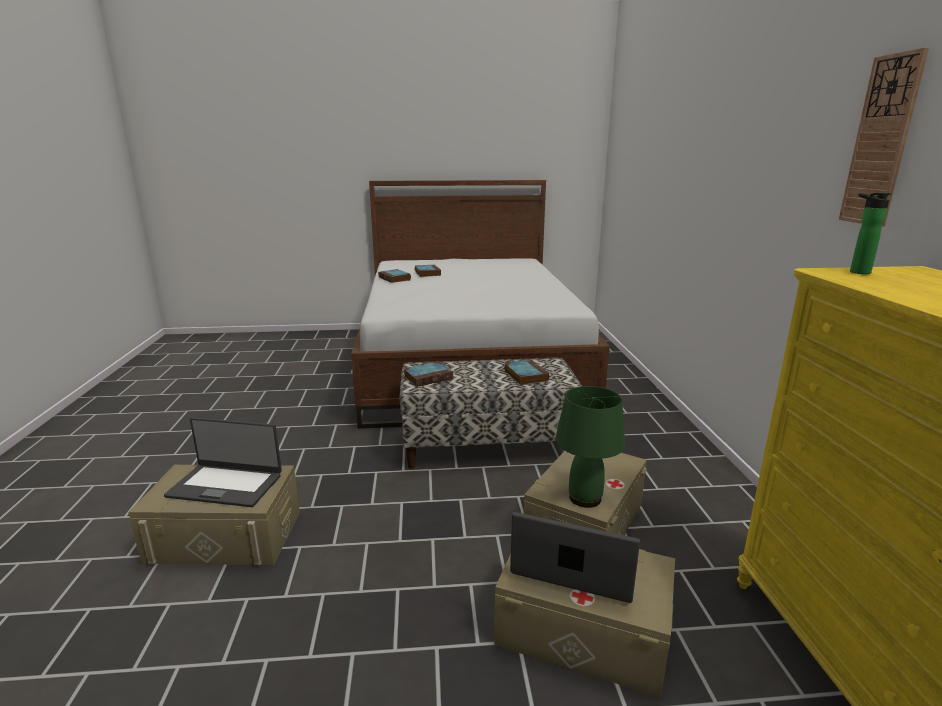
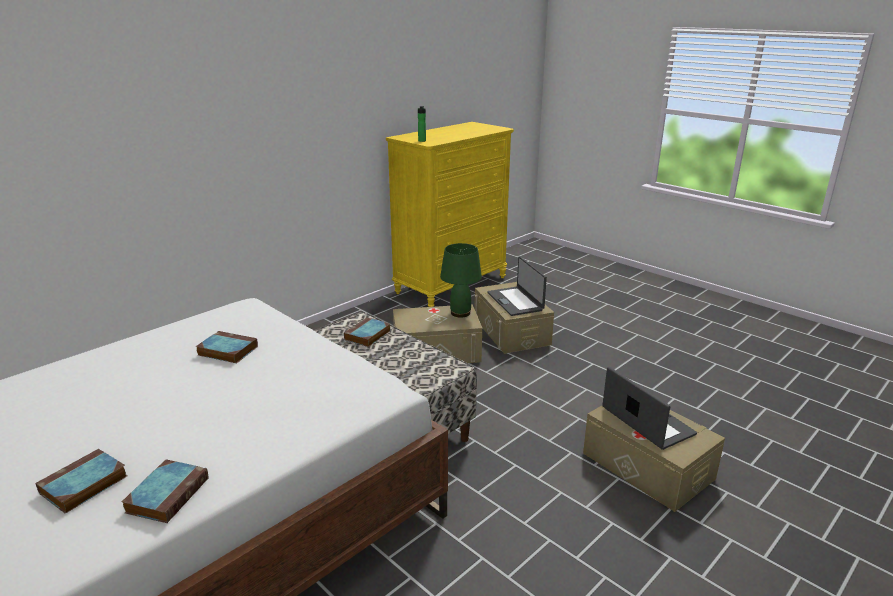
camera: 130 degrees left, 5 degrees up
(429, 377) = (429, 371): book -> book (226, 351)
(881, 142) = (345, 86): wall clock -> none

